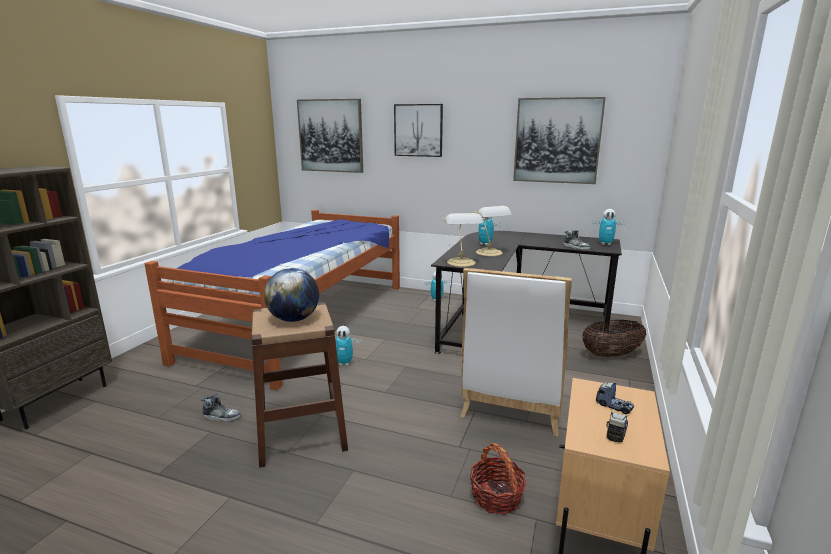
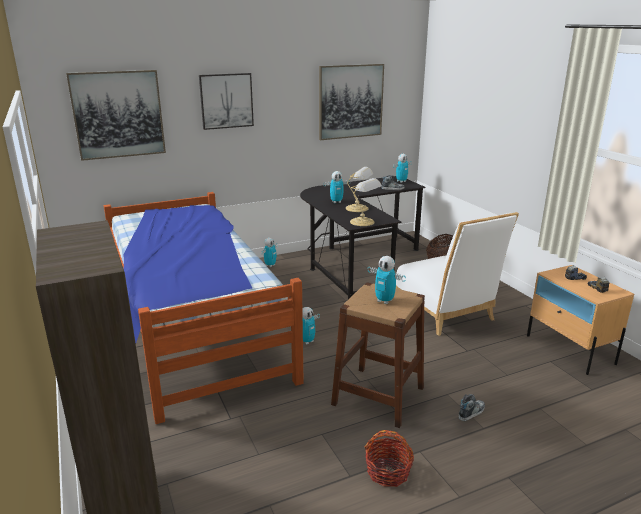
camera: 45 degrees left, 5 degrees up
(221, 416) = (305, 421): shoe -> shoe (471, 412)
(294, 319) = (384, 301): globe -> toy robot
(496, 496) = (522, 362): basket -> basket (388, 472)

